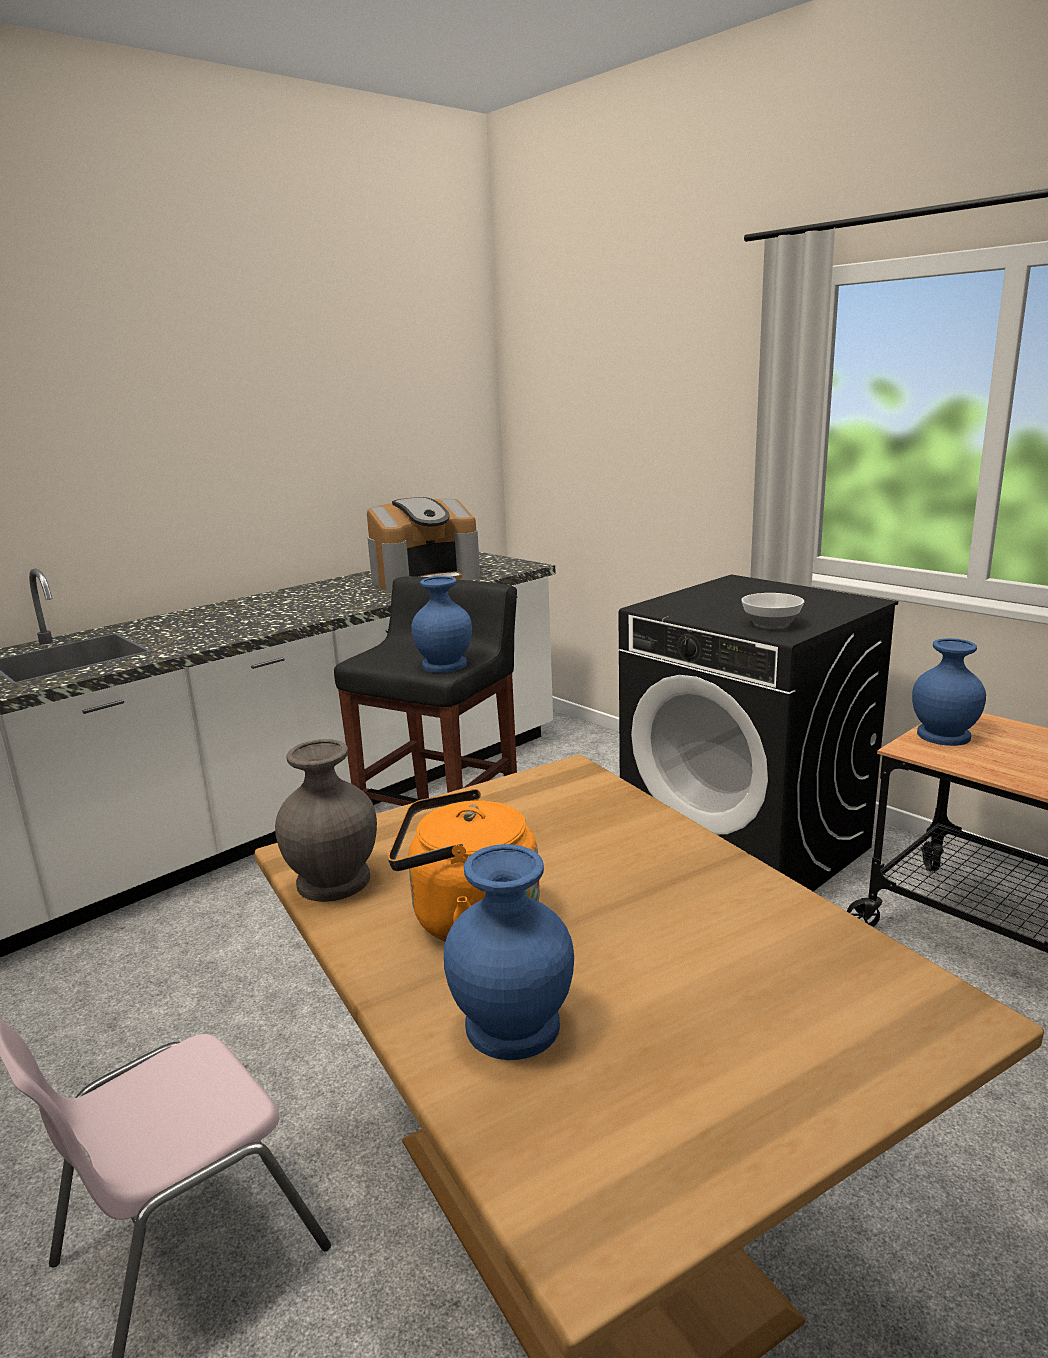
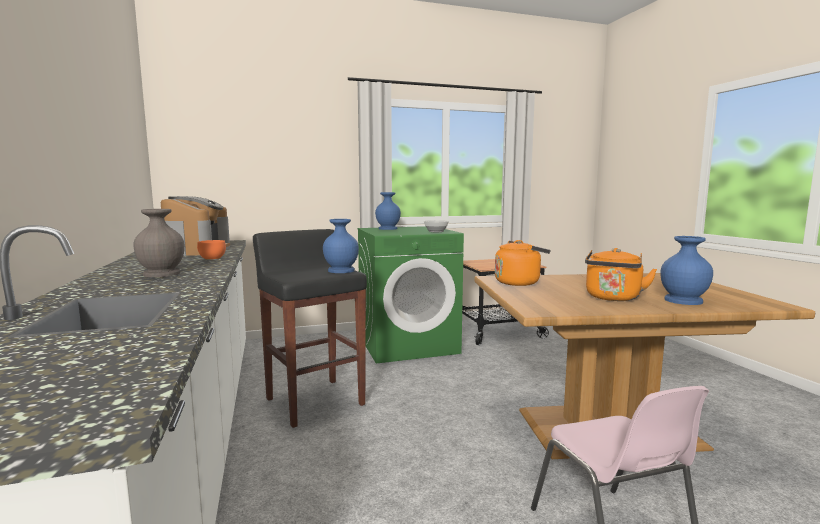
camera: 65 degrees left, 10 degrees down
(332, 882) = (571, 309): grey vase -> grey vase (162, 274)
(362, 602) = (213, 259): none -> orange bowl
(548, 802) = (519, 282): none -> orange kettle
(746, 848) = (408, 344): black washing machine -> green washing machine
(943, 735) = (478, 264): blue vase -> blue vase (387, 228)

